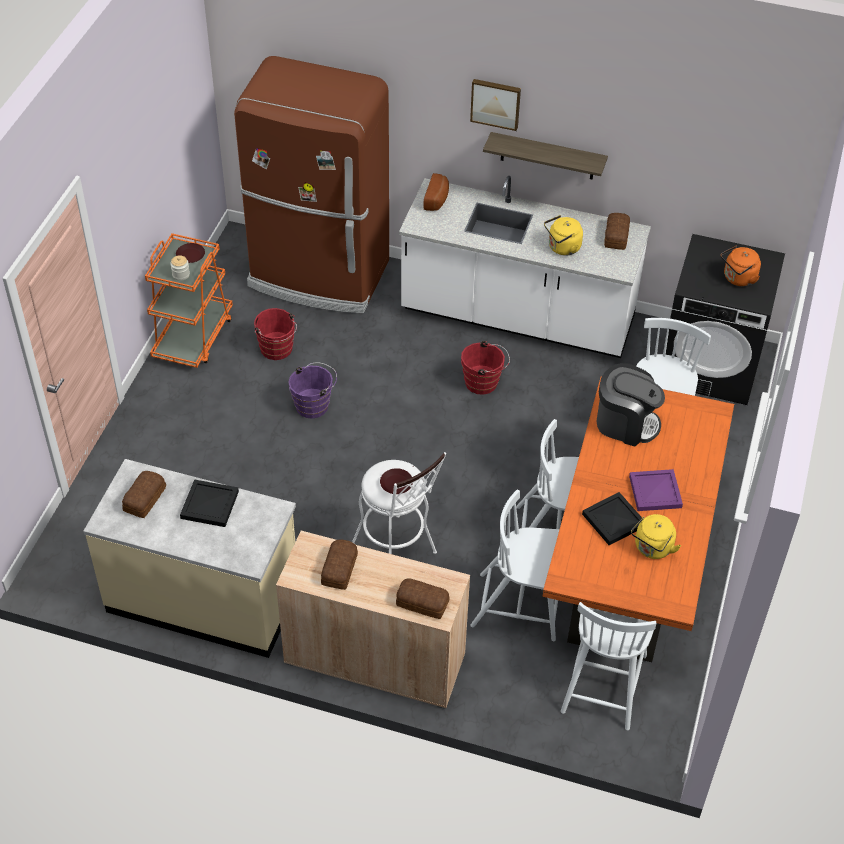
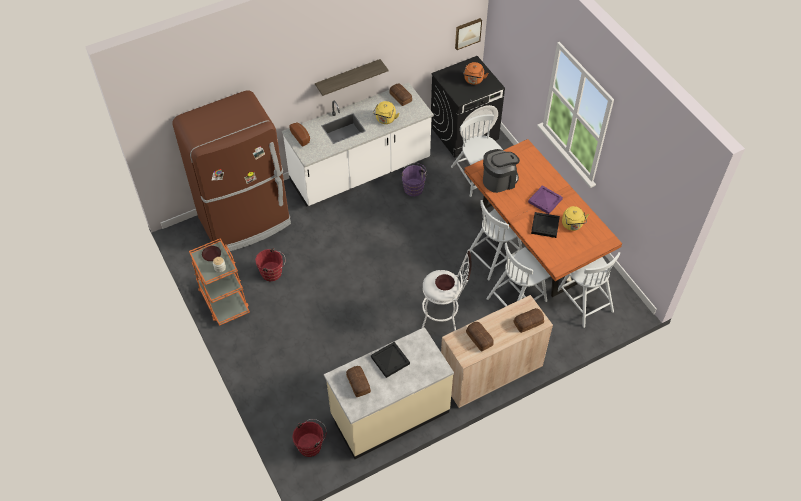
camera: 45 degrees left, 5 degrees up
(314, 405) = (323, 284): purple bucket -> purple bucket (414, 187)
(484, 383) = (384, 214): red bucket -> red bucket (311, 445)
(496, 103) = (315, 66): picture -> picture (467, 33)

